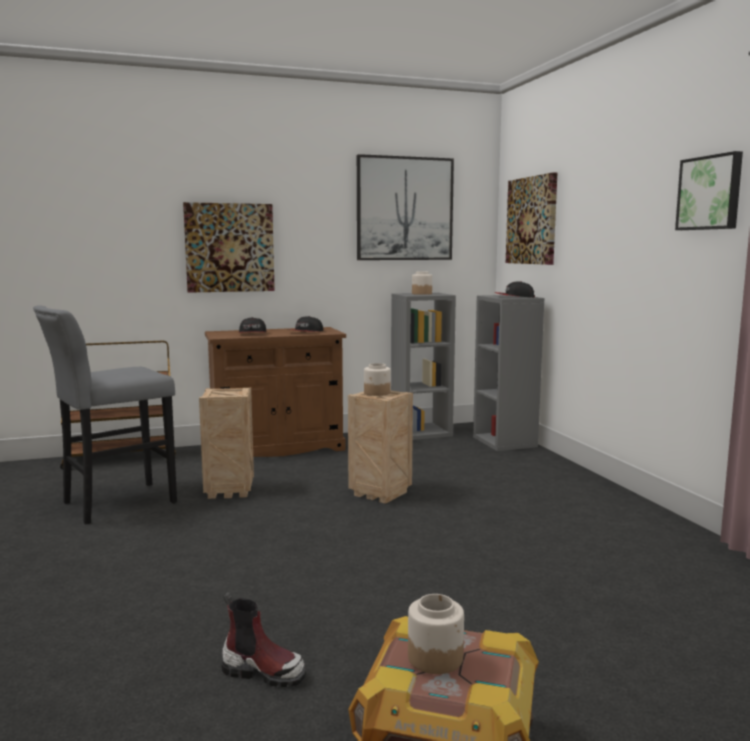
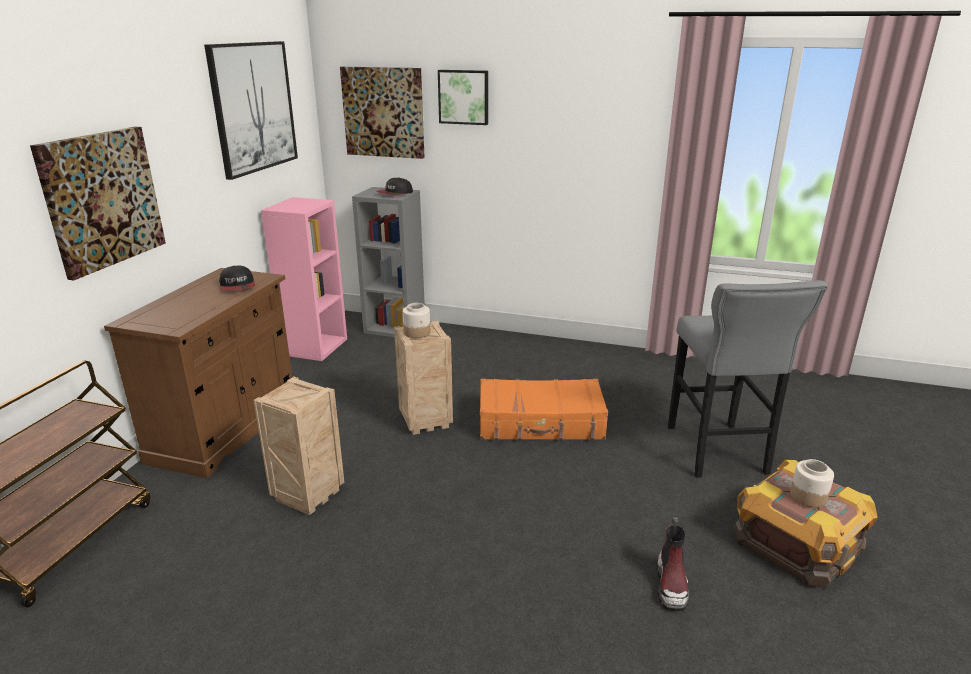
camera: 55 degrees left, 15 degrees up
(113, 504) = (232, 587): grey stool -> grey stool (717, 453)
(252, 334) = (190, 309): cap -> none
(263, 672) = (671, 585): boot -> boot turned 135 degrees clockwise
(421, 294) = (296, 204): jar -> none
(421, 432) = (315, 346): grey bookcase -> pink bookcase
(458, 534) = (540, 423): none -> orange suitcase
(710, 193) = (616, 110): picture -> picture (464, 97)

